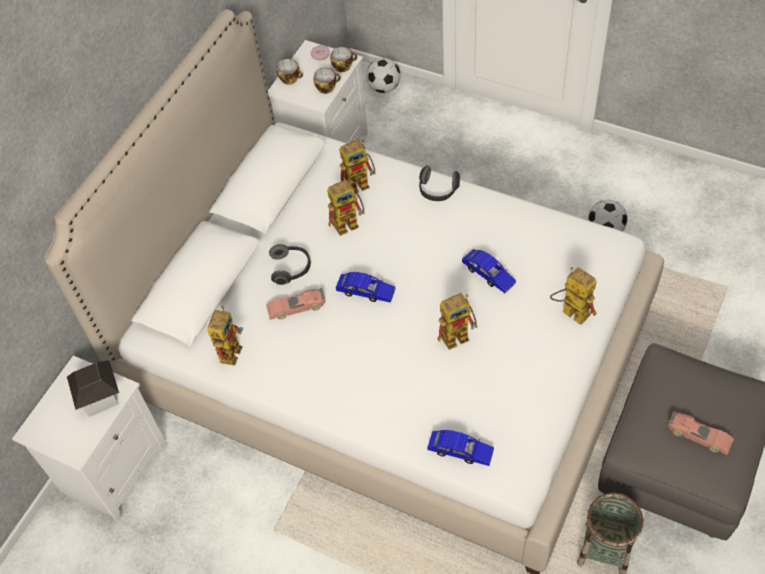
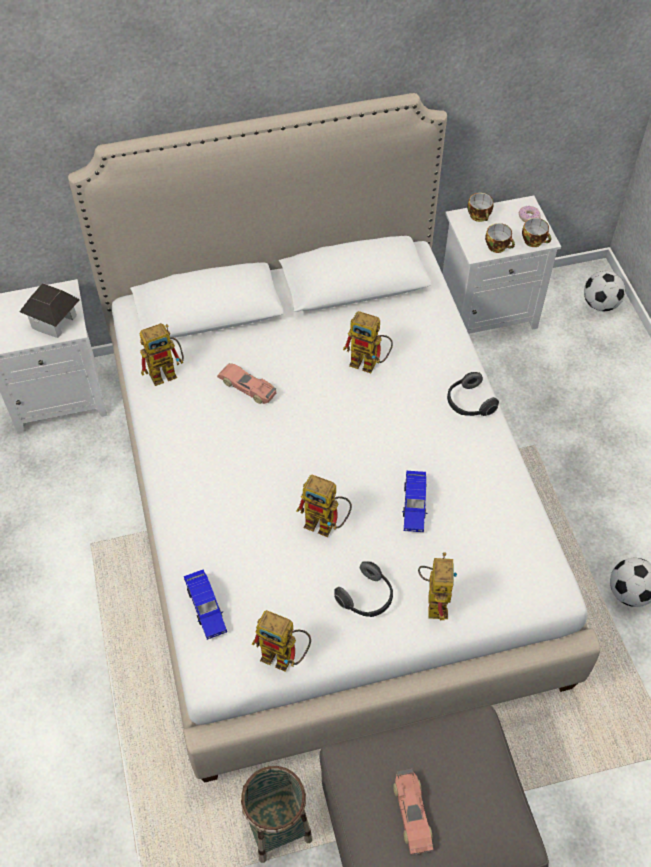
camera: 45 degrees right, 0 degrees up
(291, 269) = (282, 356): headphones -> headphones (366, 598)
(361, 183) = (419, 342): toy robot -> toy robot (285, 657)
(366, 292) = (307, 425): blue toy car -> none

